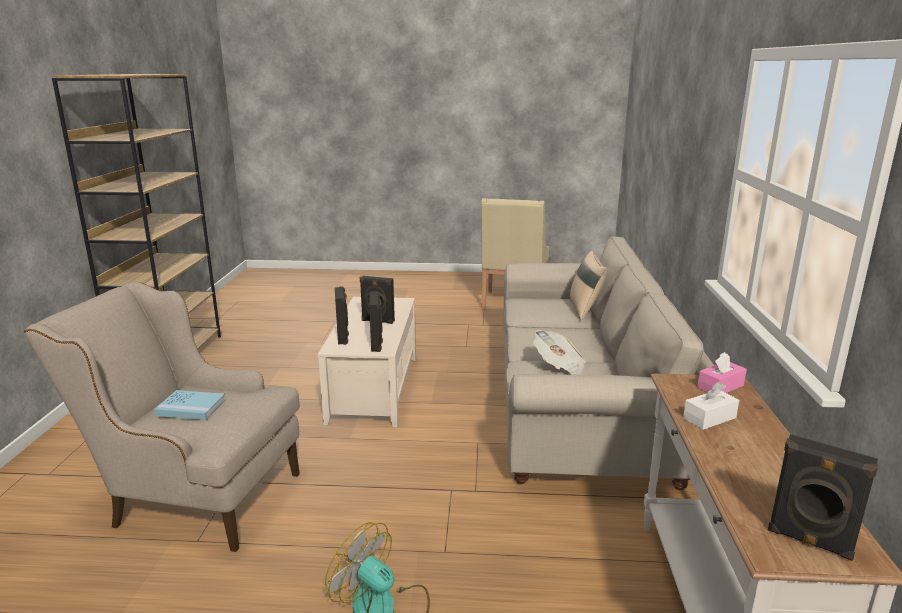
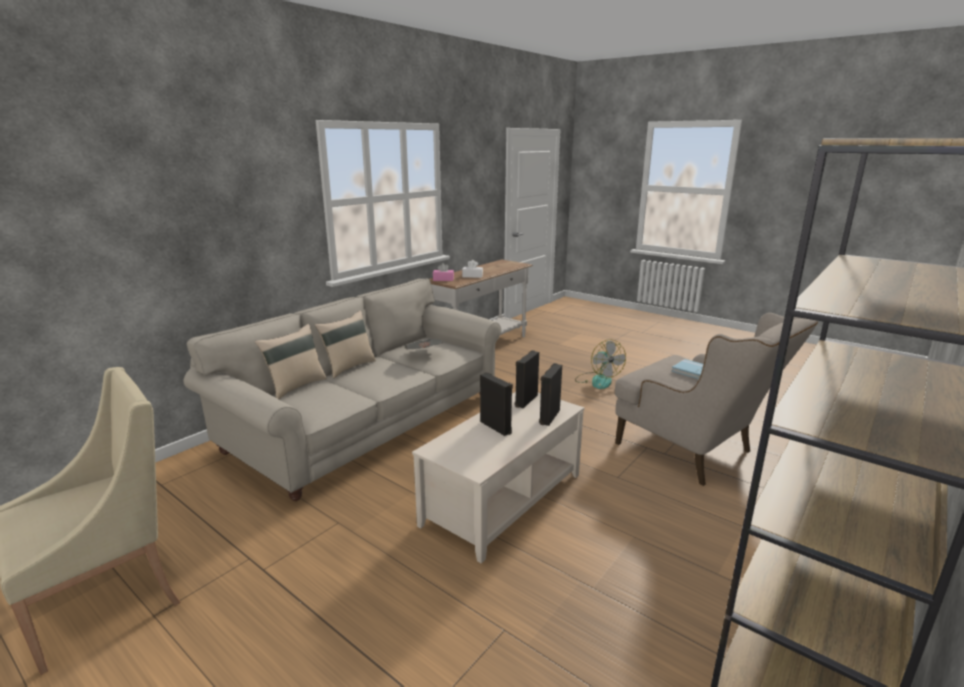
camera: 145 degrees left, 0 degrees up
(599, 338) = (348, 367): none -> beige pillow
(809, 541) = (509, 263): black speaker -> none

